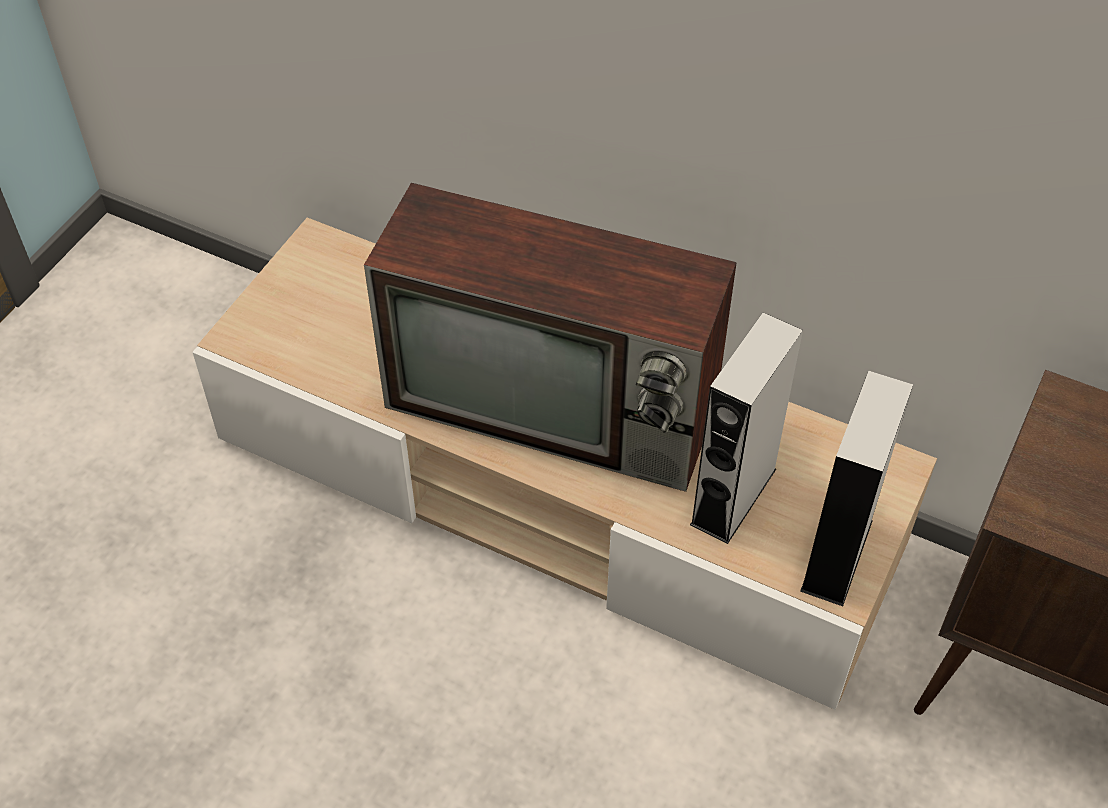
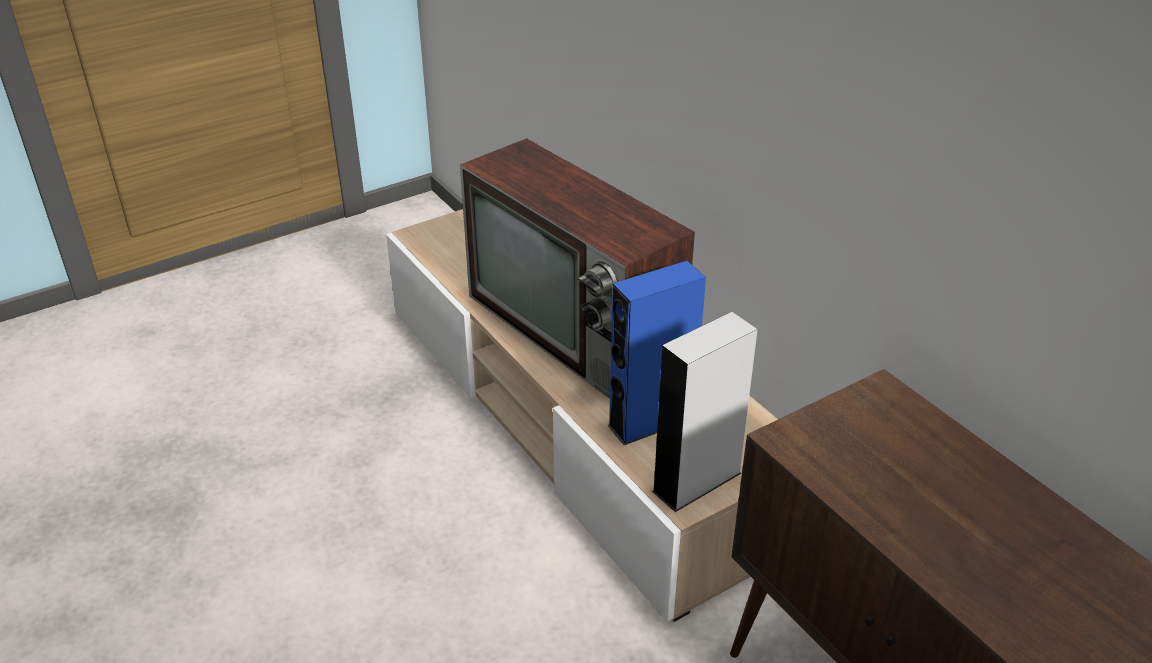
camera: 30 degrees right, 15 degrees down
(733, 496) = (651, 422): grey speaker -> blue speaker

